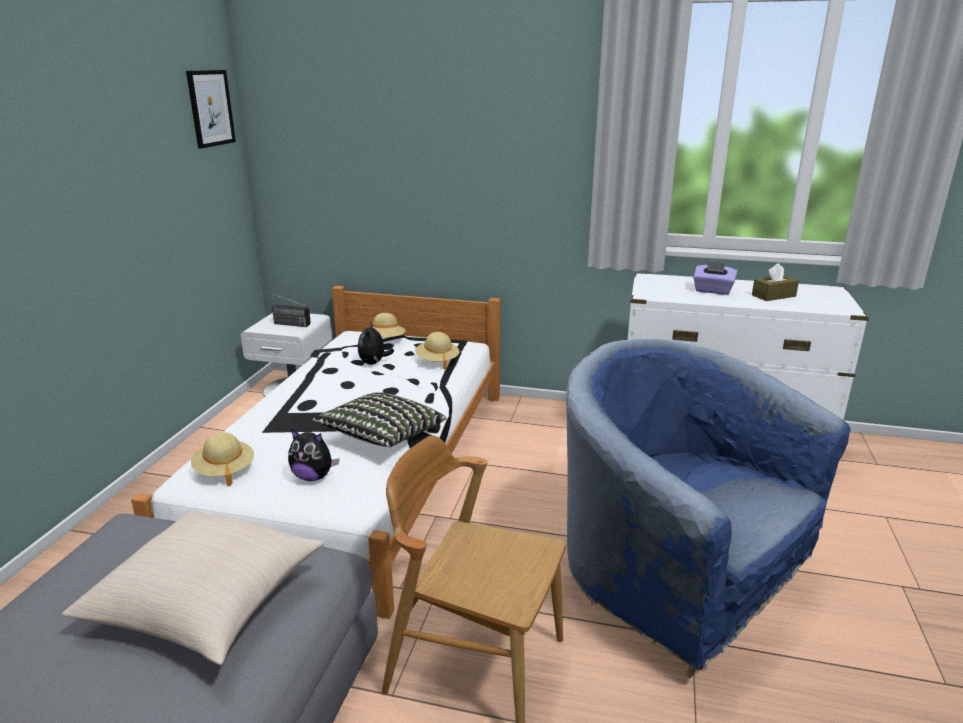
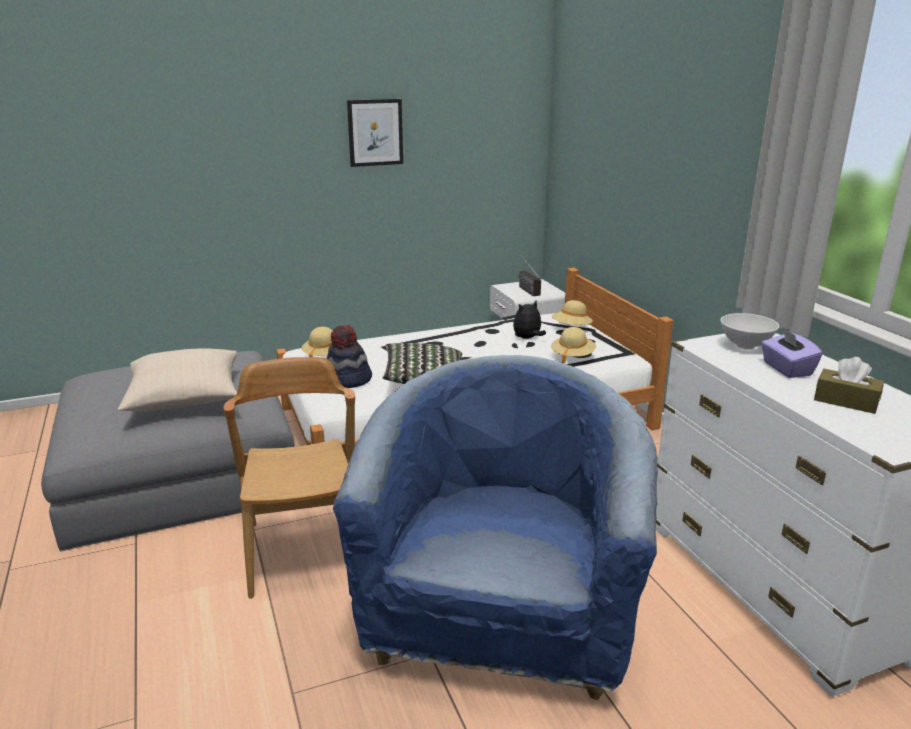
camera: 55 degrees right, 0 degrees up
(210, 108) = (510, 91): picture -> picture (375, 132)
(313, 477) = (348, 381): plush toy -> hat
(664, 286) = (745, 346): none -> white bowl

